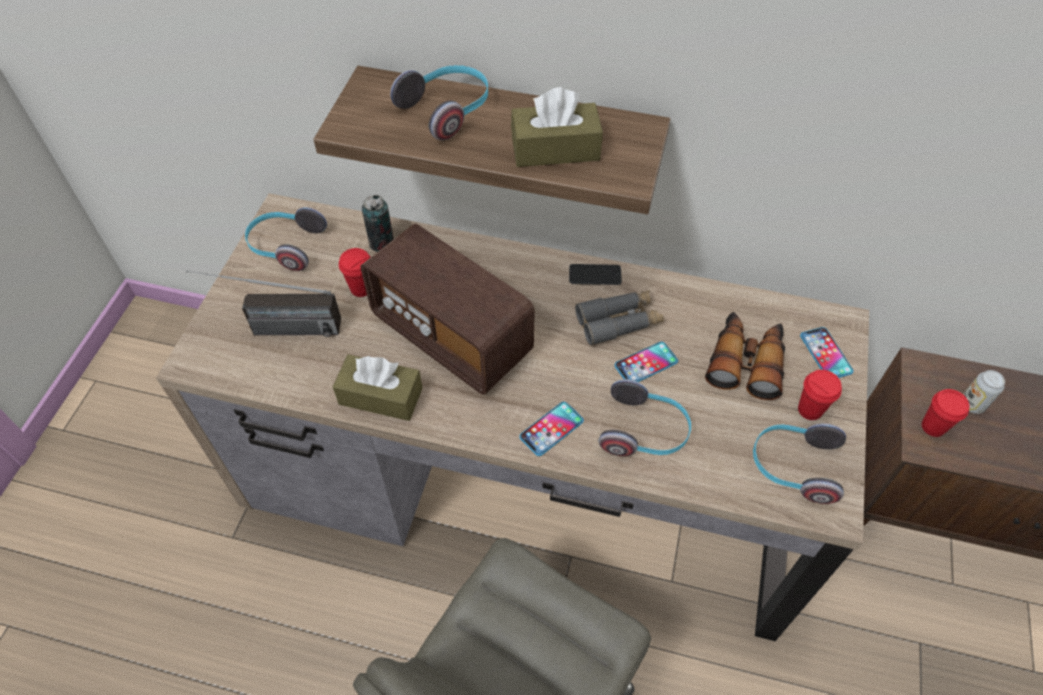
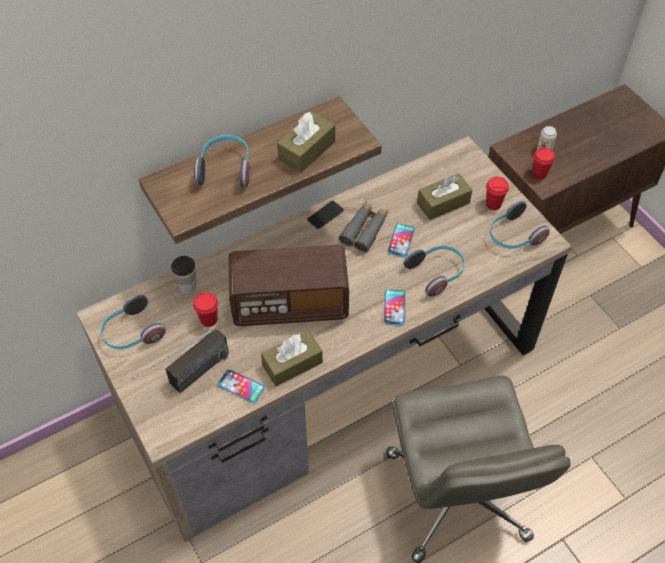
camera: 45 degrees left, 0 degrees up
(381, 243) = (188, 287): can -> cup
(746, 361) = (443, 203): binoculars -> brown tissue box
(825, 354) = (472, 172): phone -> phone (241, 386)

